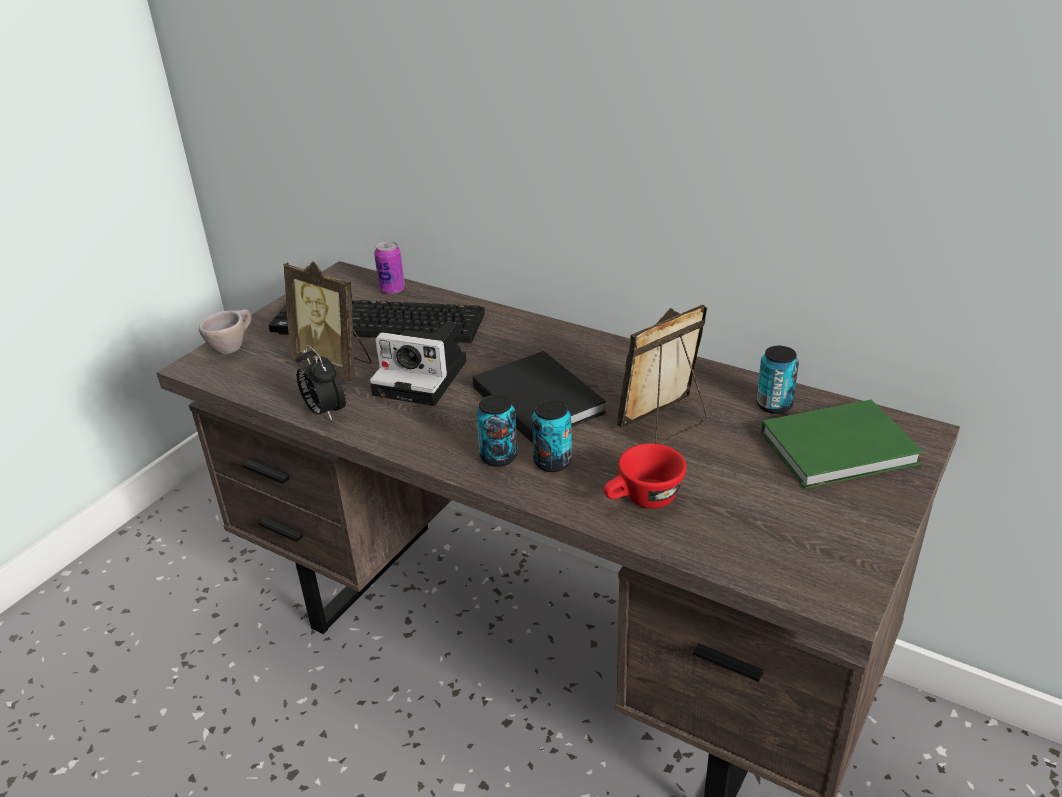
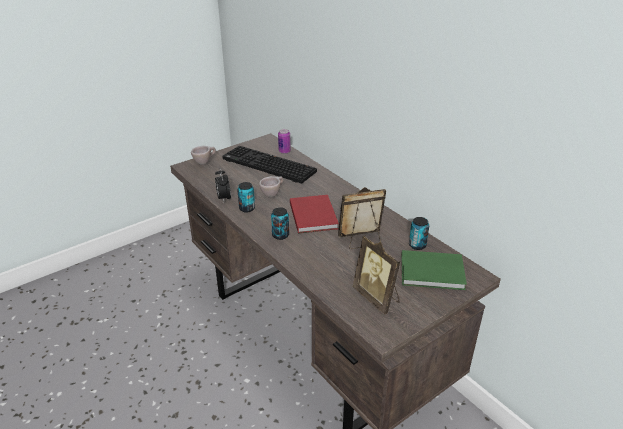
camera: 20 degrees right, 0 degrees up
(335, 365) = (240, 179): picture frame -> picture frame (377, 297)
(424, 378) = (272, 194): camera -> beige cup
(538, 398) = (314, 215): black book -> red book
(552, 462) = (301, 243): can -> can (247, 208)
(642, 500) = (327, 270): red cup -> none

